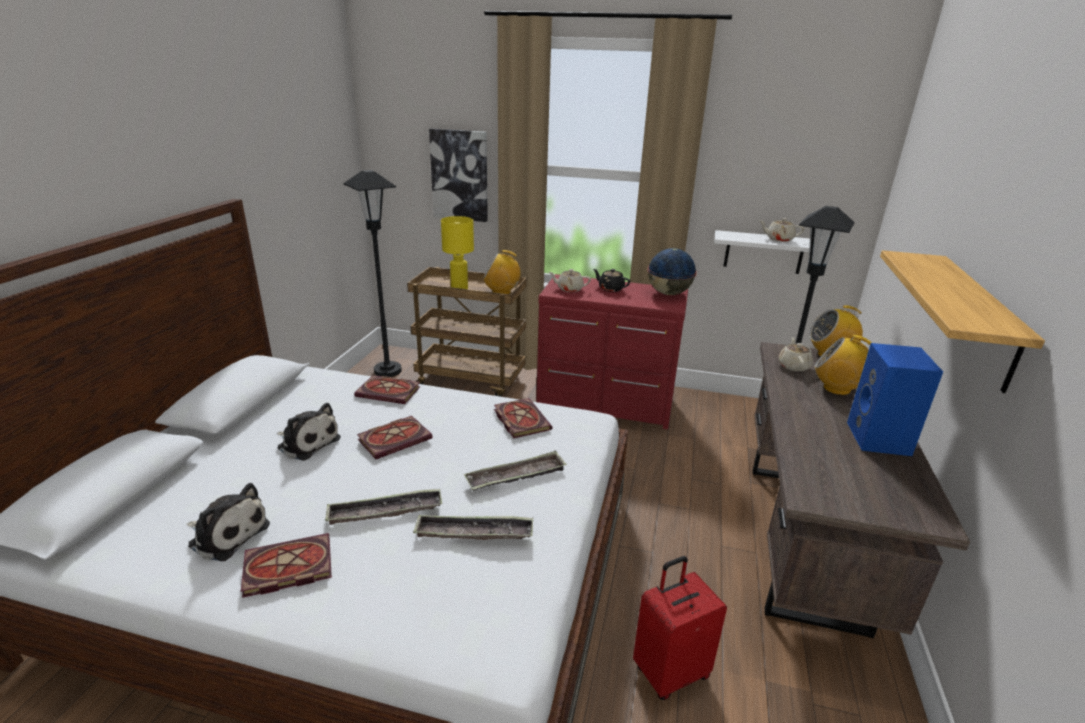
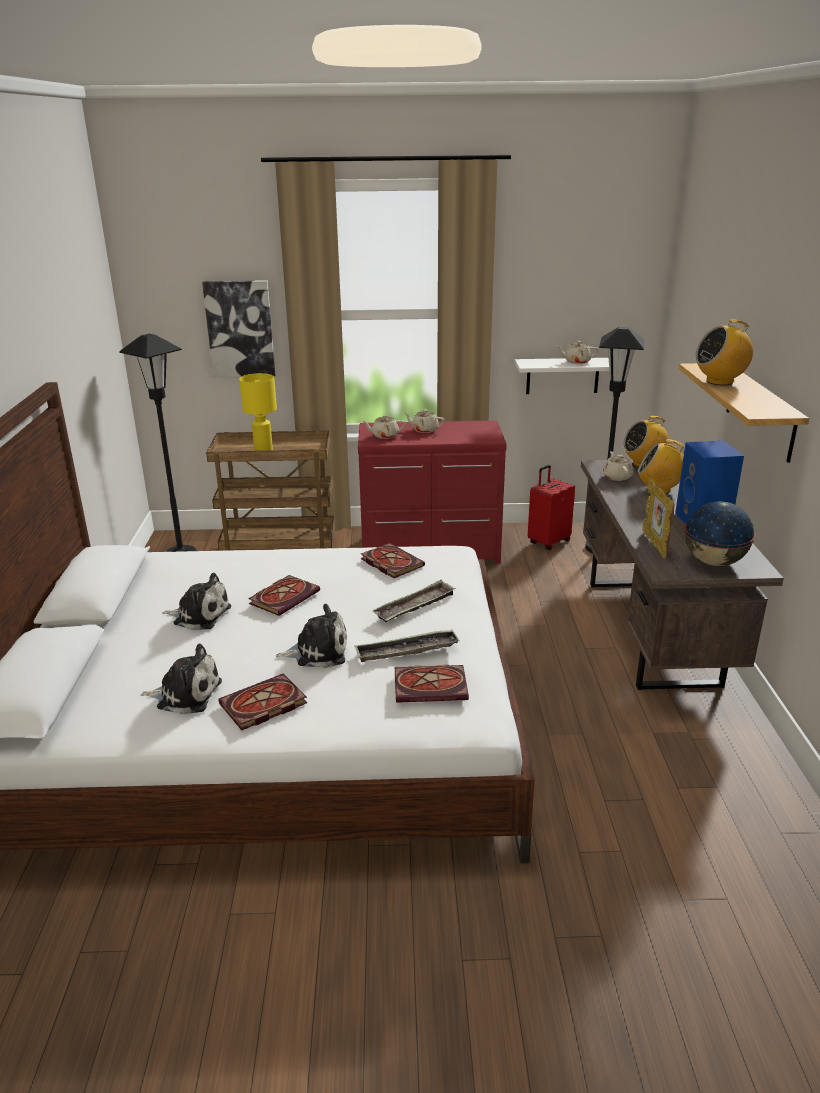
camera: 15 degrees left, 0 degrees up
(385, 511) = (318, 651): tray -> plush toy
(390, 392) = (248, 560): book -> book (432, 686)
(501, 292) = (309, 449): radio -> radio (720, 381)
(610, 288) = (424, 430): black teapot -> beige teapot
(669, 294) = (482, 427): globe -> globe (714, 562)
(670, 672) = (577, 743): red suitcase -> red suitcase (548, 542)
(807, 459) = (654, 545): none -> picture frame

